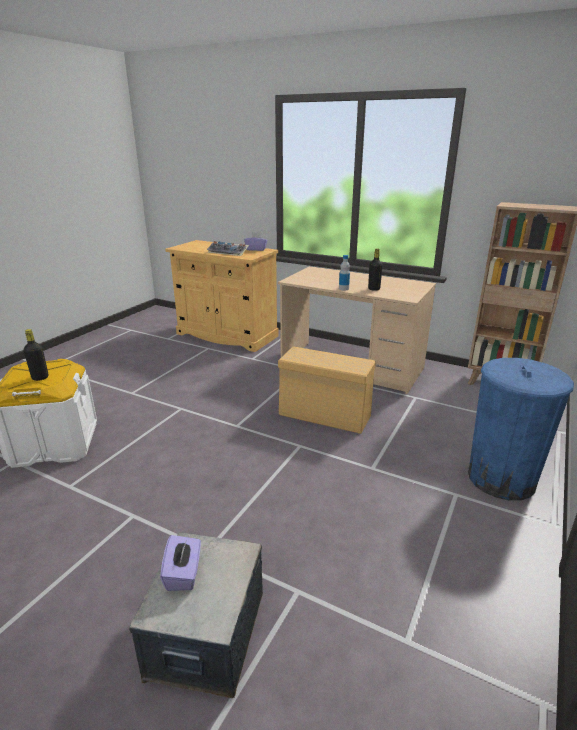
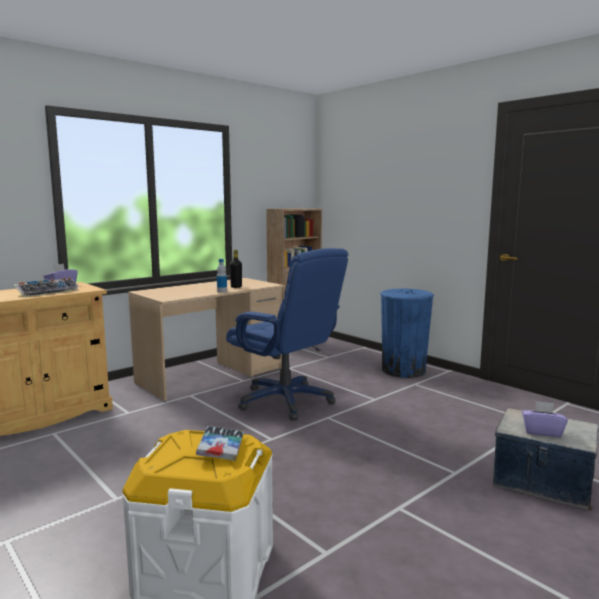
camera: 70 degrees left, 15 degrees down
(40, 377) = (221, 448): black bottle -> book
(323, 415) = (286, 401): beige storage box -> blue office chair

